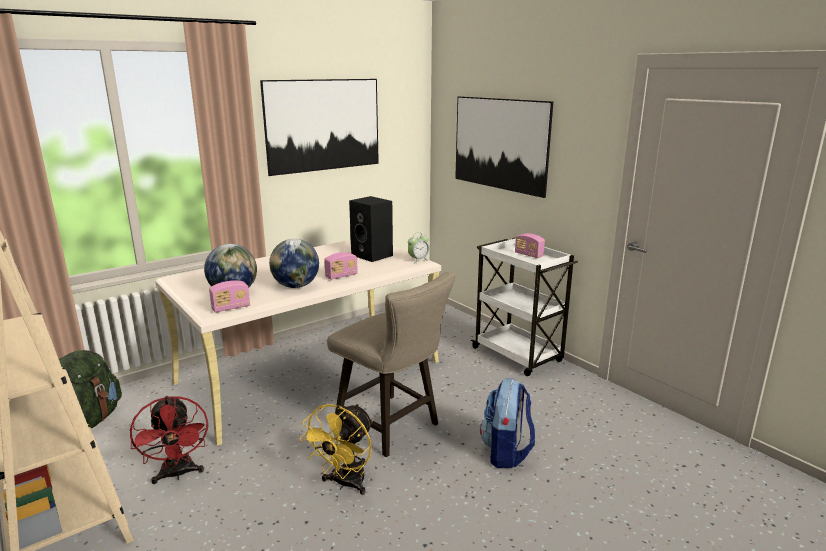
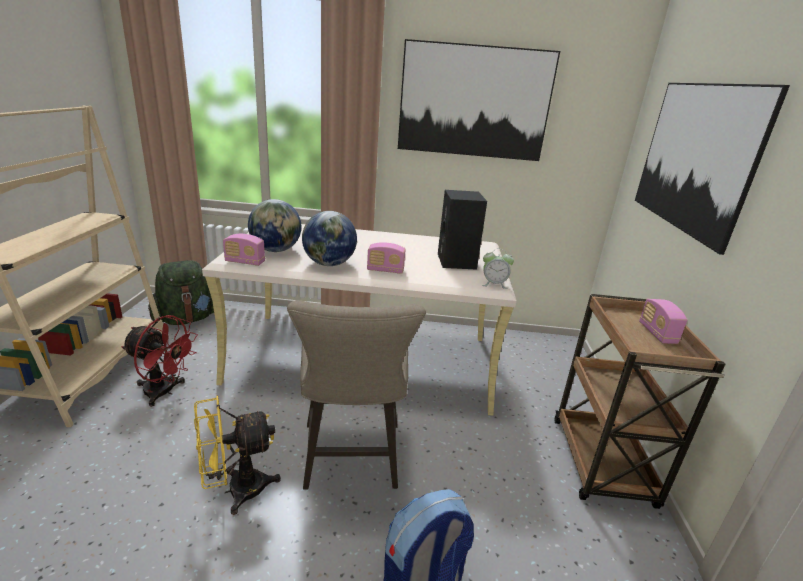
camera: 40 degrees right, 5 degrees up
(178, 474) = (165, 392): red fan -> red fan turned 90 degrees counterclockwise
(518, 355) = (602, 463): white cart -> brown cart

